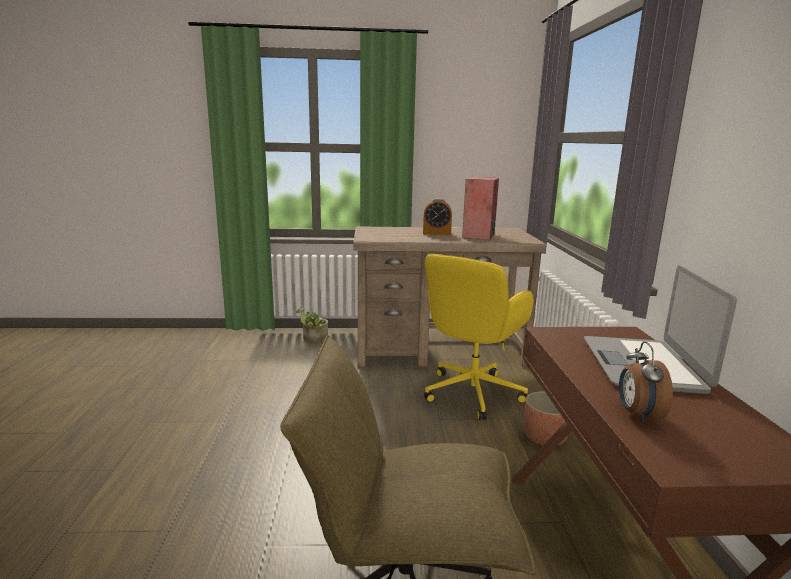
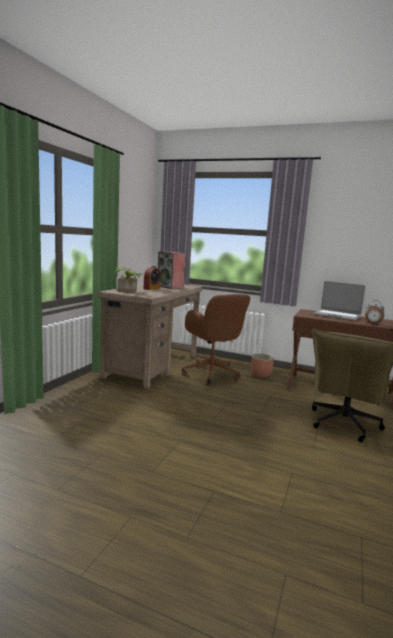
camera: 65 degrees left, 5 degrees down
(313, 337) = (76, 391): potted plant -> potted plant (127, 291)
(472, 394) = (211, 374): yellow office chair -> brown office chair

